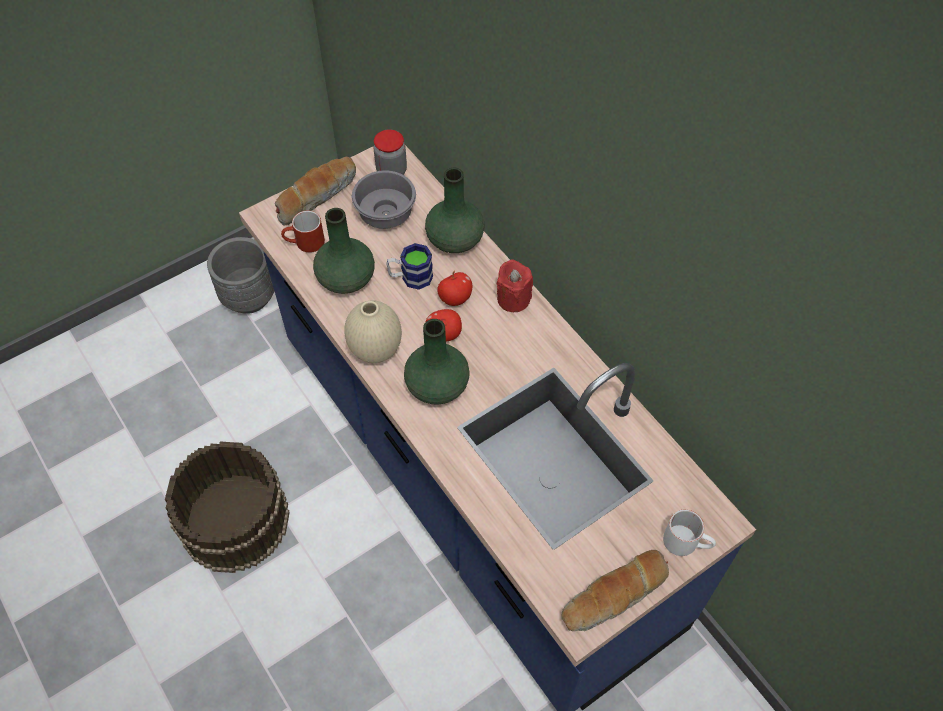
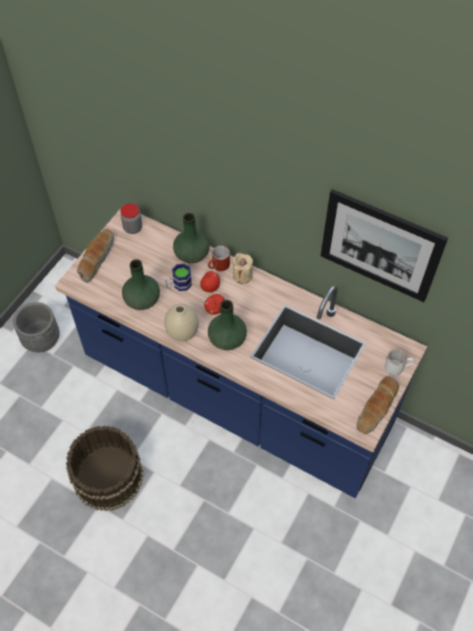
camera: 25 degrees left, 0 degrees up
(305, 244) = (106, 289): red mug -> red mug (218, 266)
(383, 214) = (142, 254): grey bowl -> none
(513, 299) = (242, 275): red candle -> beige candle
(716, 323) = (380, 246): none -> picture

